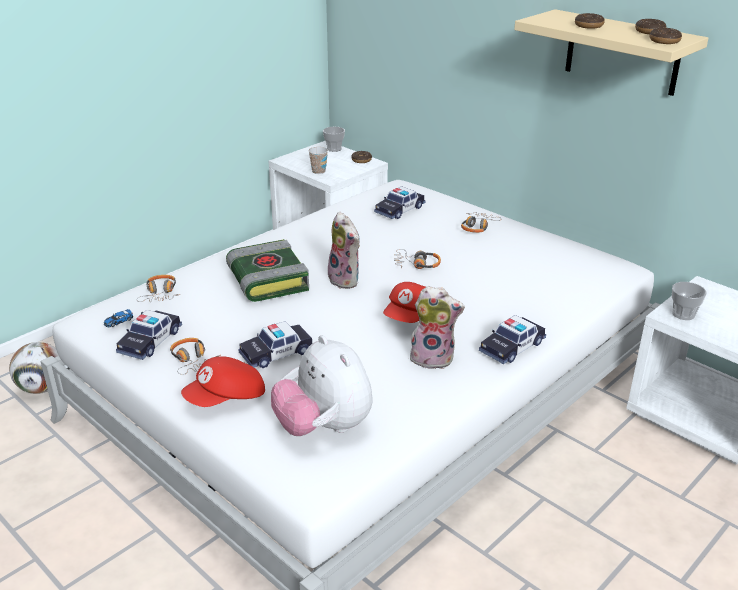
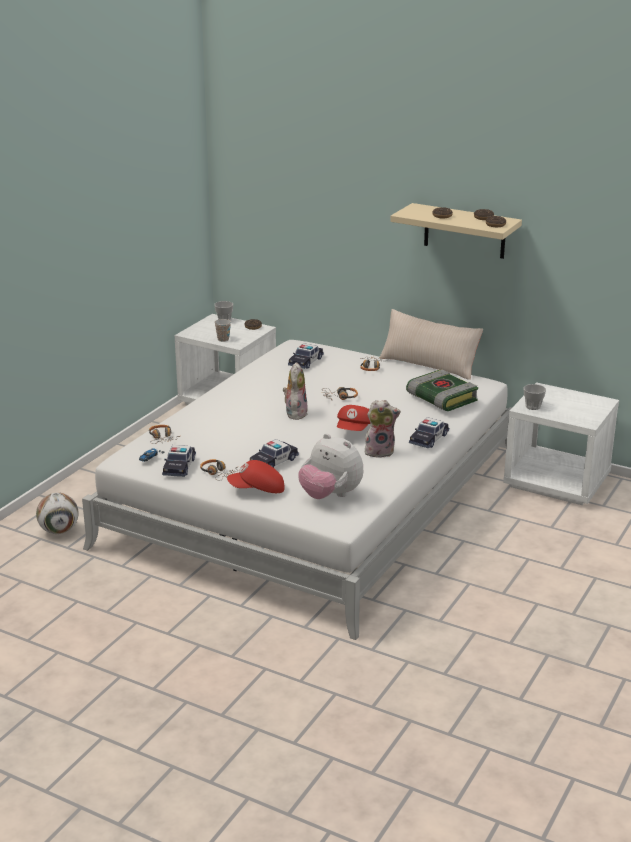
camera: 15 degrees left, 5 degrees down
(227, 399) = (257, 490): red cap -> red cap turned 45 degrees clockwise
(266, 280) = (236, 420): book -> book (440, 398)
(346, 280) = (295, 413): plush toy -> plush toy turned 120 degrees counterclockwise
(554, 232) = (429, 365): none -> beige pillow

